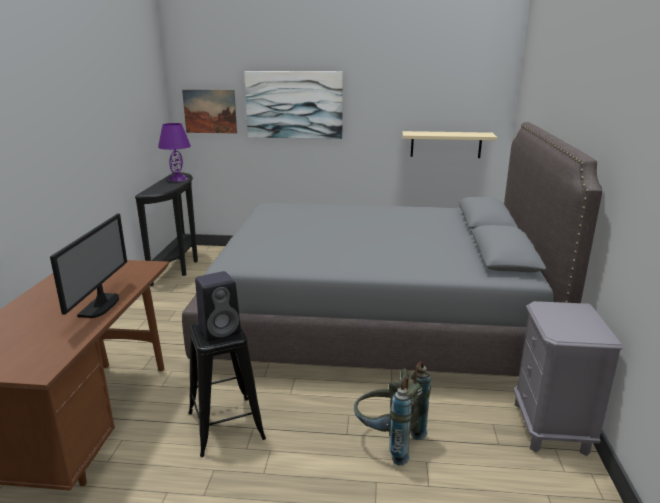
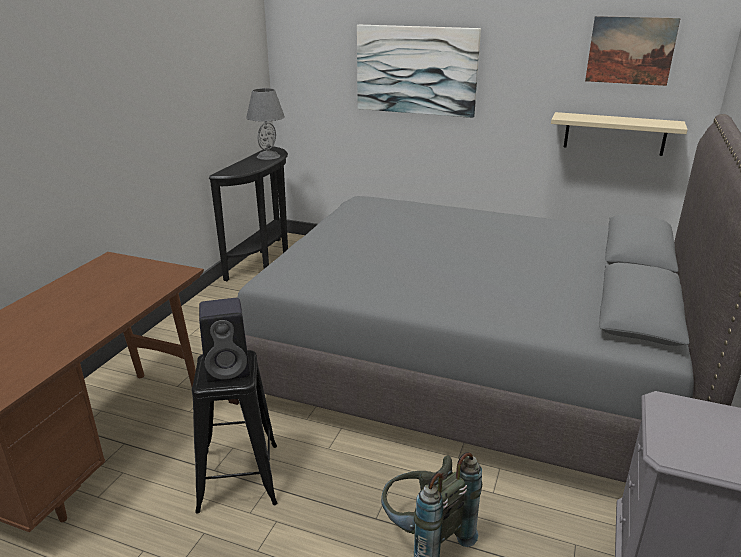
camera: 15 degrees right, 5 degrees up
(101, 306) = (99, 321): monitor -> none
(178, 179) = (268, 156): purple table lamp -> grey table lamp
(210, 111) = (315, 74): picture -> picture (630, 50)

